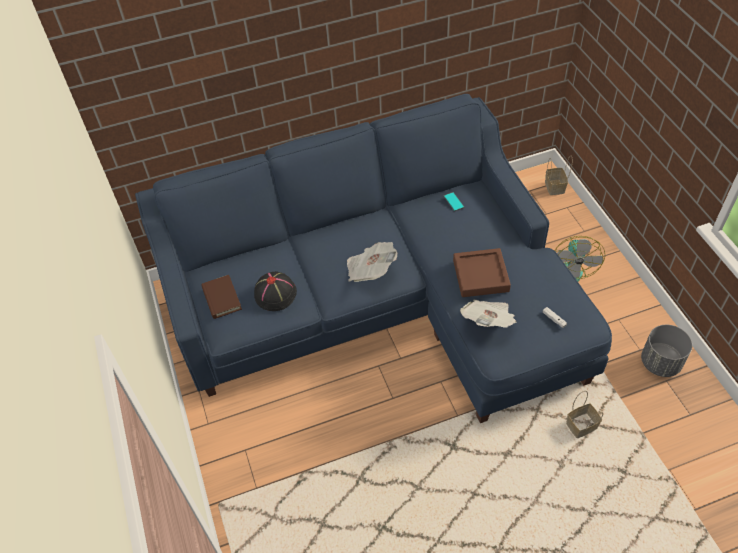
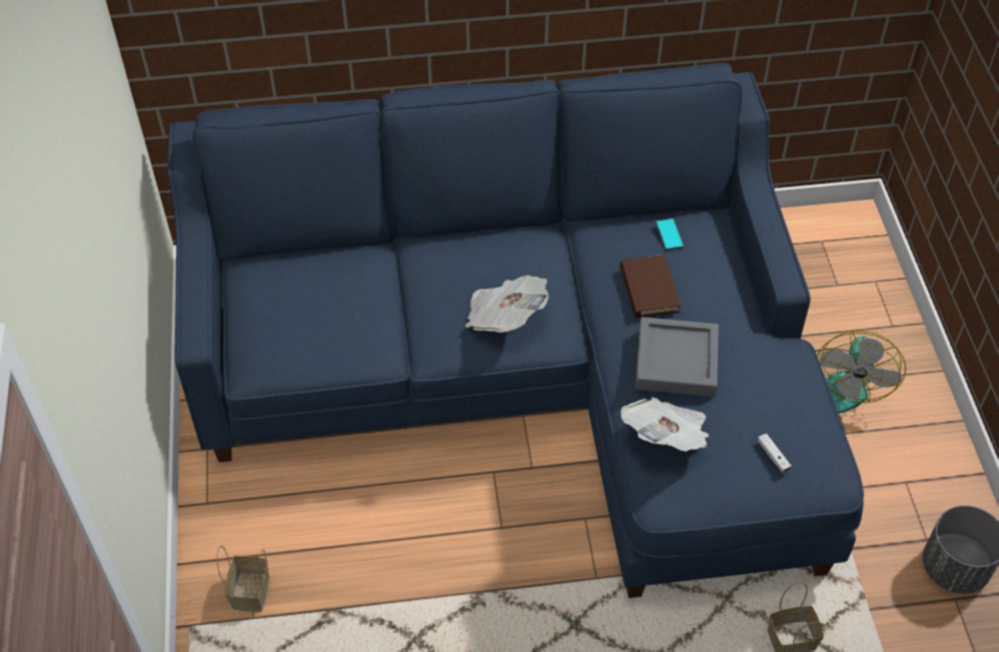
camera: 10 degrees right, 0 degrees up
(221, 298) = (264, 313): brown book -> brown book (649, 289)
(275, 294) = (348, 323): black hat -> none
(480, 276) = (676, 362): brown tray -> grey tray
(555, 187) = (865, 244): basket -> basket (251, 593)

